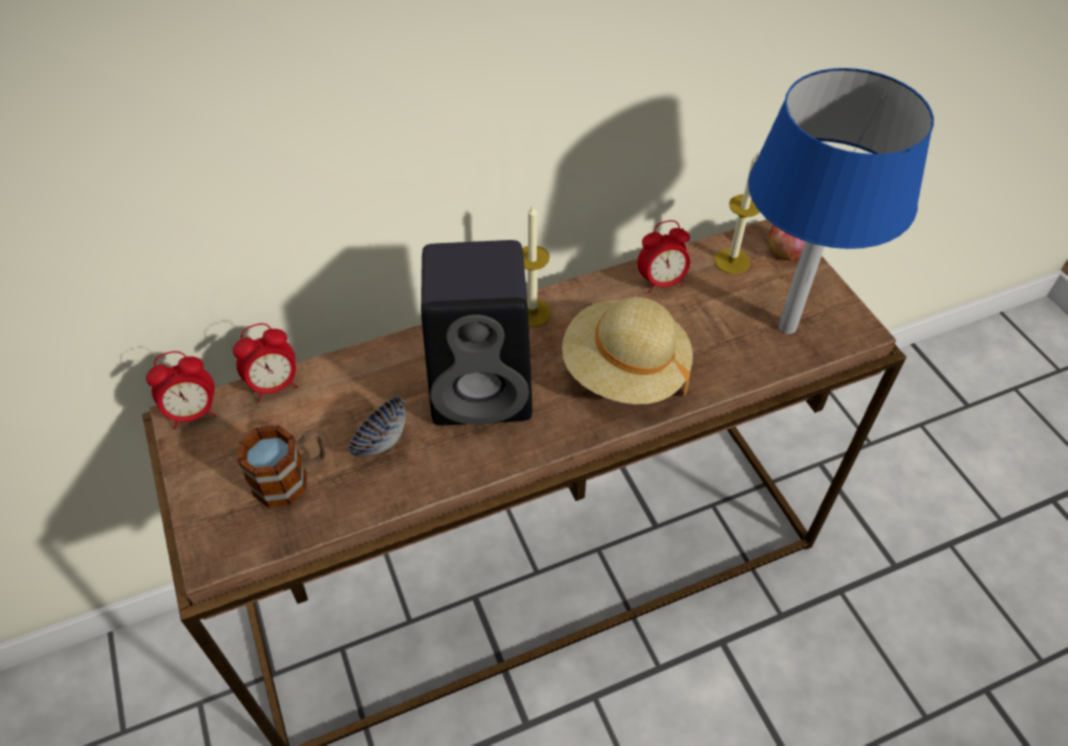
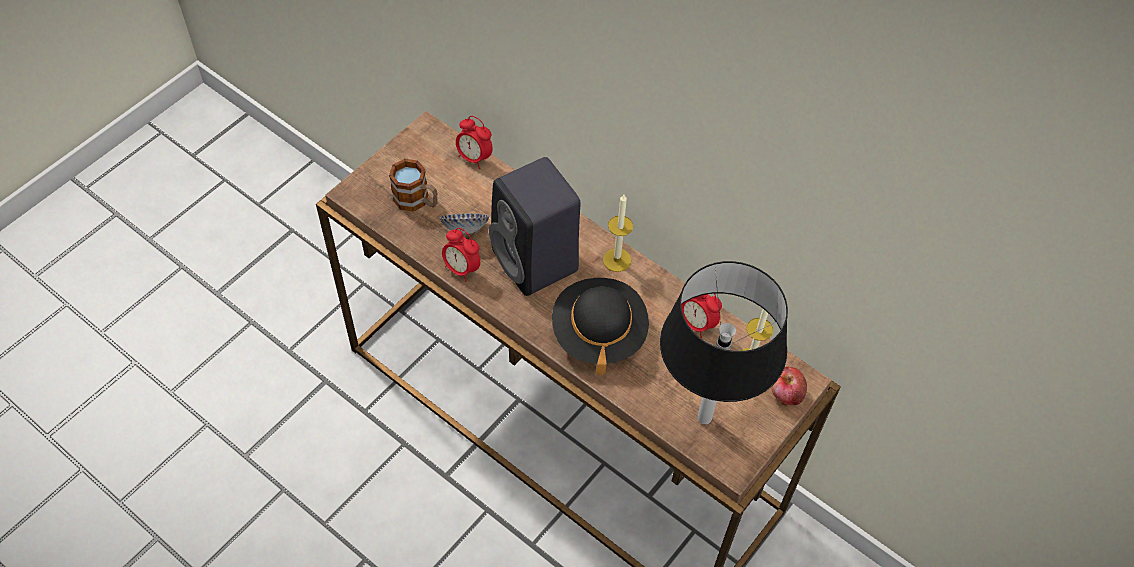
camera: 60 degrees right, 5 degrees up
(193, 413) = (433, 132): alarm clock -> alarm clock (461, 269)
(624, 371) = (598, 333): beige hat -> black hat
(788, 327) = (704, 418): blue table lamp -> black table lamp

